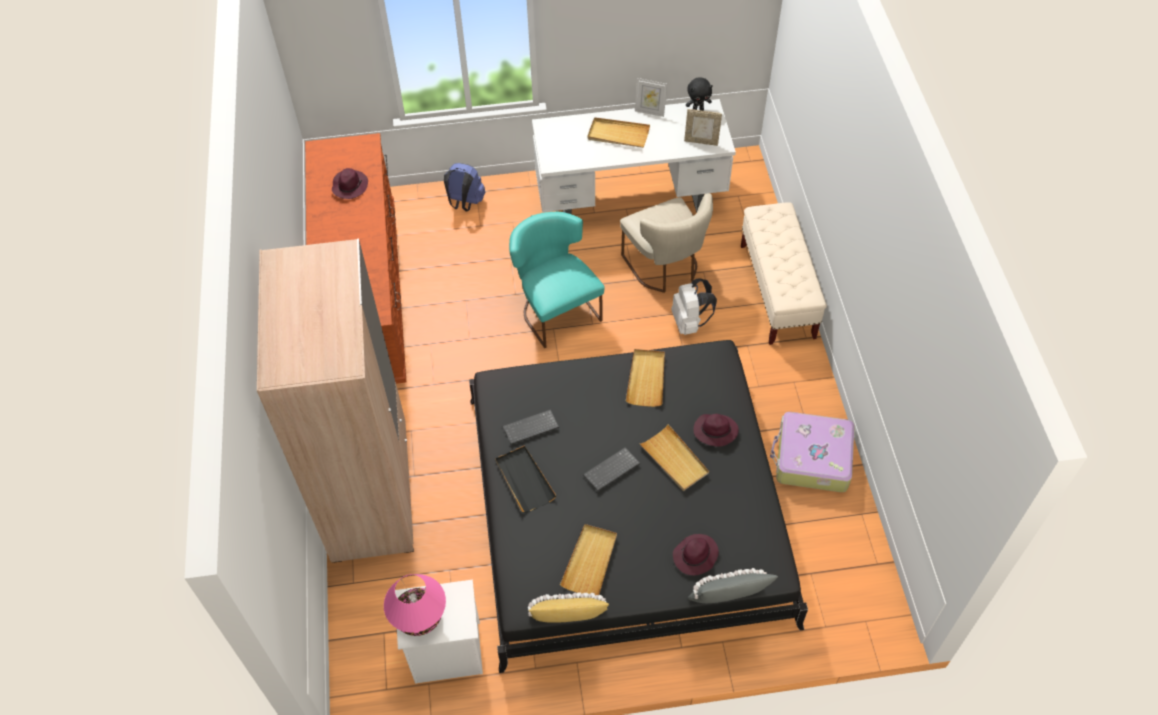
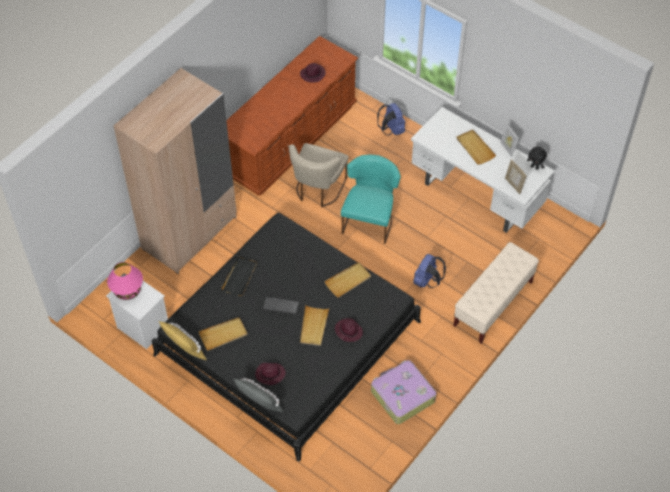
camera: 45 degrees right, 0 degrees up
(530, 429) = (269, 257): keyboard -> none
(665, 268) = (450, 244): beige chair -> beige chair (318, 190)
(690, 322) = (427, 281): white backpack -> blue backpack

